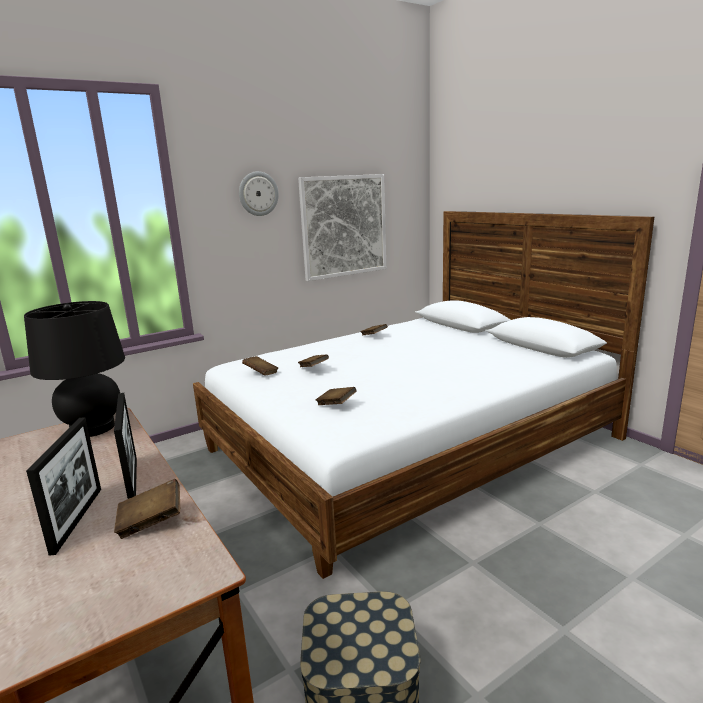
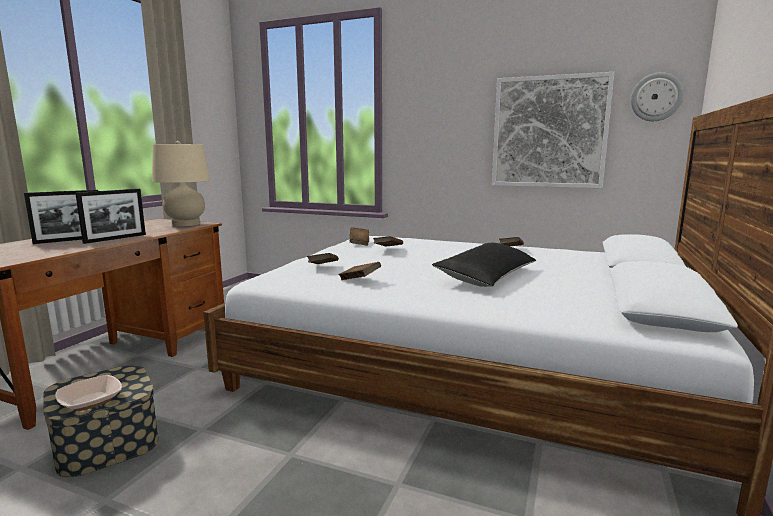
camera: 55 degrees right, 5 degrees down
(93, 428) = (186, 224): black table lamp -> beige table lamp
(151, 522) = (63, 248): brown book -> brown book (359, 280)
(258, 193) = (453, 95): wall clock -> wall clock (656, 97)
(389, 641) = (91, 401): none -> bowl
(440, 361) = (486, 276): none -> black pillow

